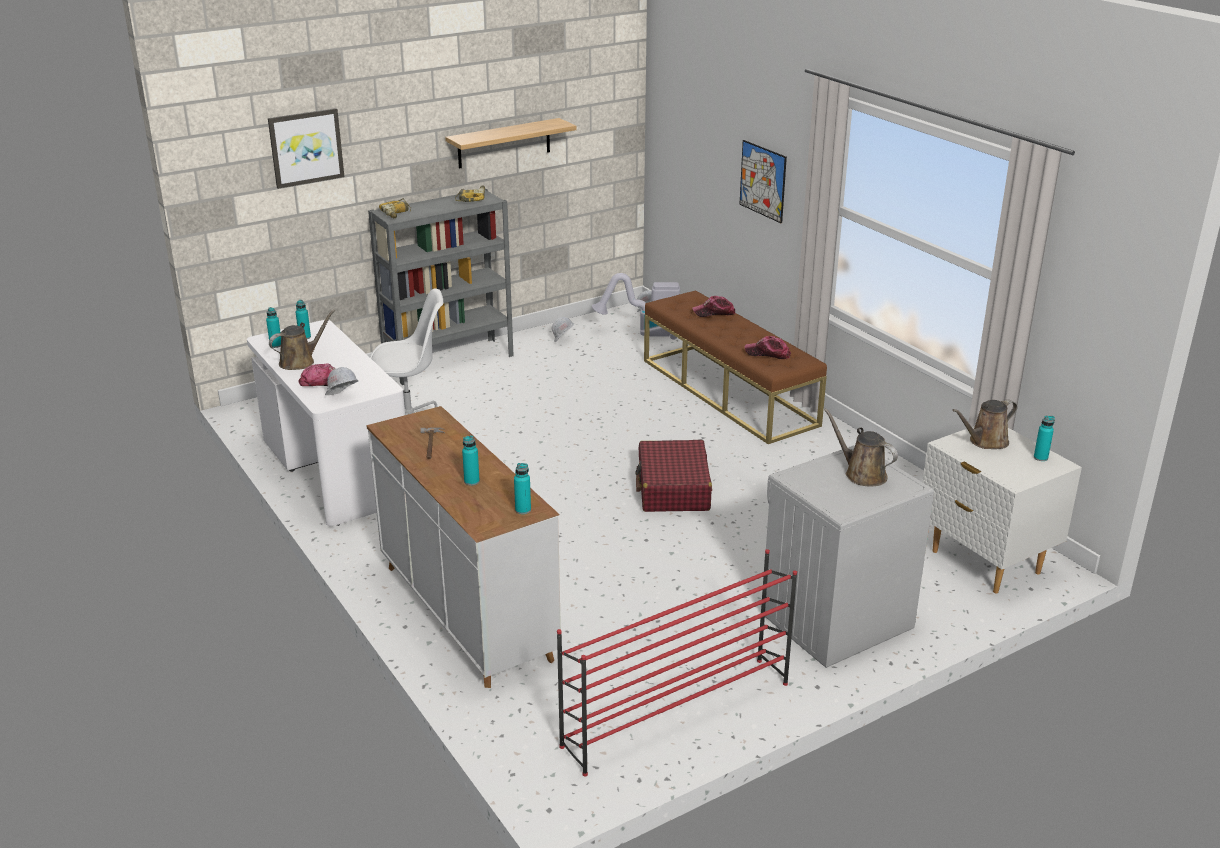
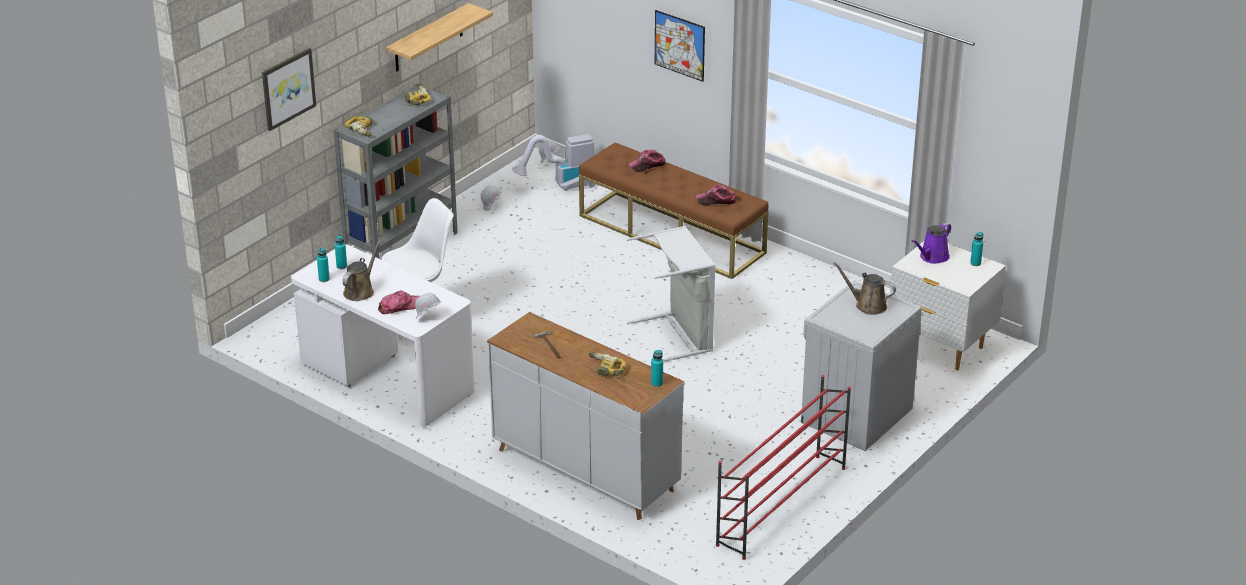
camera: 20 degrees left, 5 degrees up
(471, 481) = (604, 369): turquoise bottle -> power drill
(673, 489) = (678, 335): red suitcase -> grey laundry basket
(985, 442) = (932, 257): brown watering can -> purple watering can

